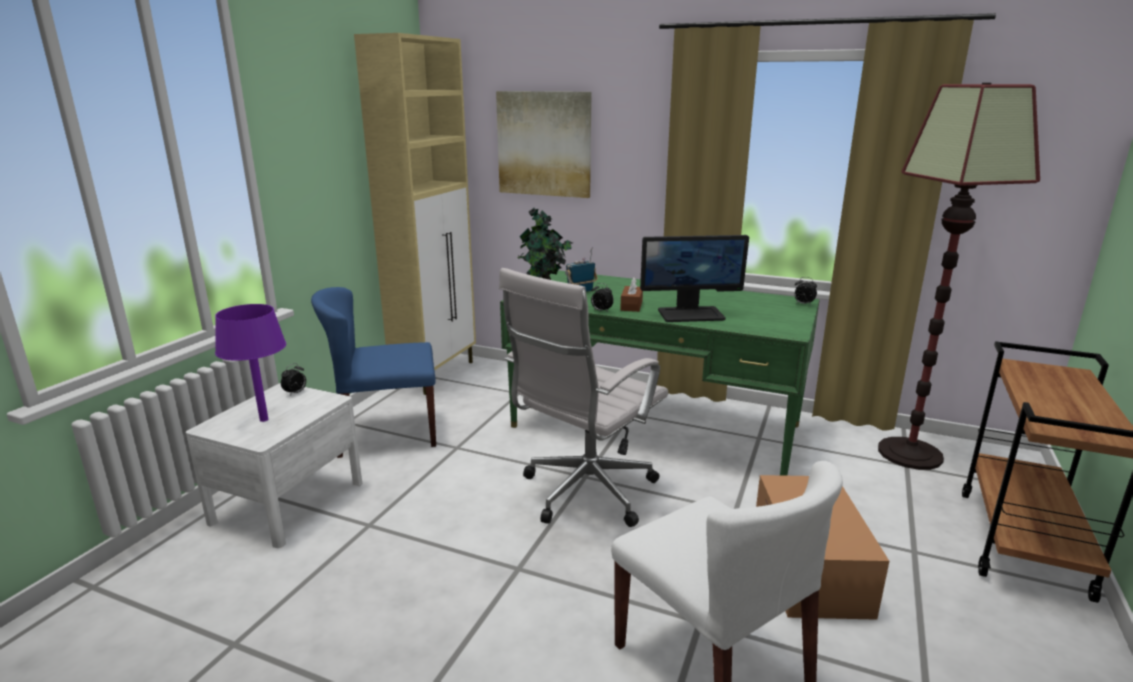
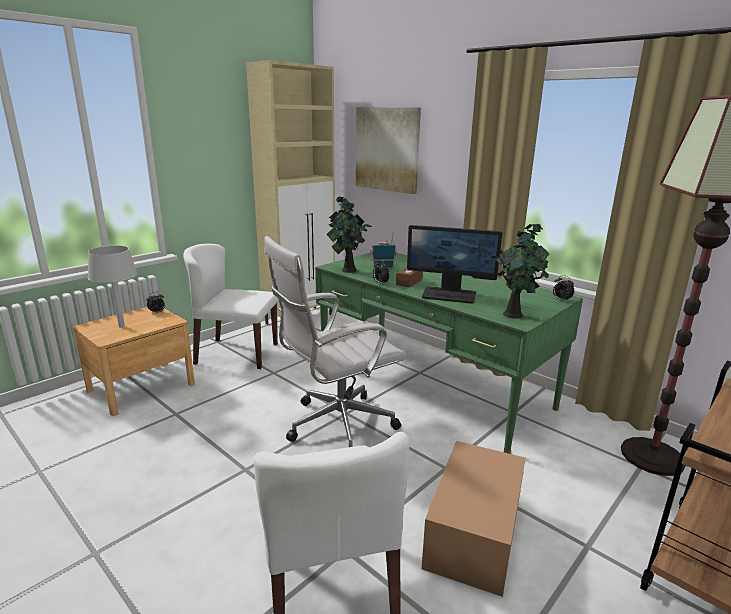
camera: 20 degrees right, 0 degrees up
(263, 420) = (121, 326): purple table lamp -> grey table lamp
(288, 502) = (141, 387): white nightstand -> brown nightstand
(387, 433) = (236, 353): blue chair -> white chair
(778, 326) = (514, 314): none -> potted plant

